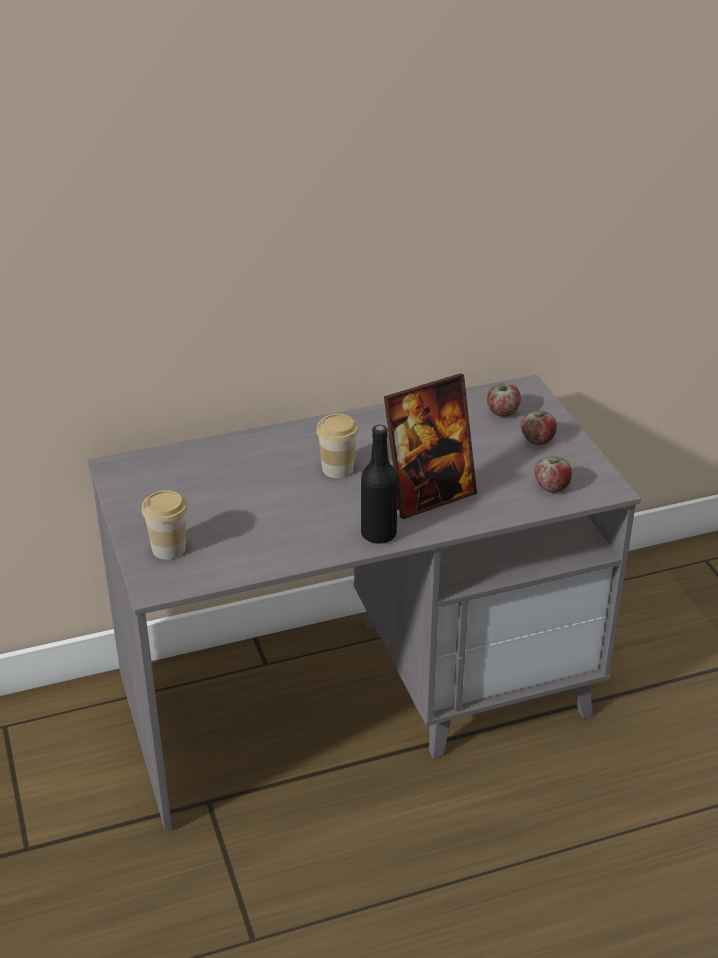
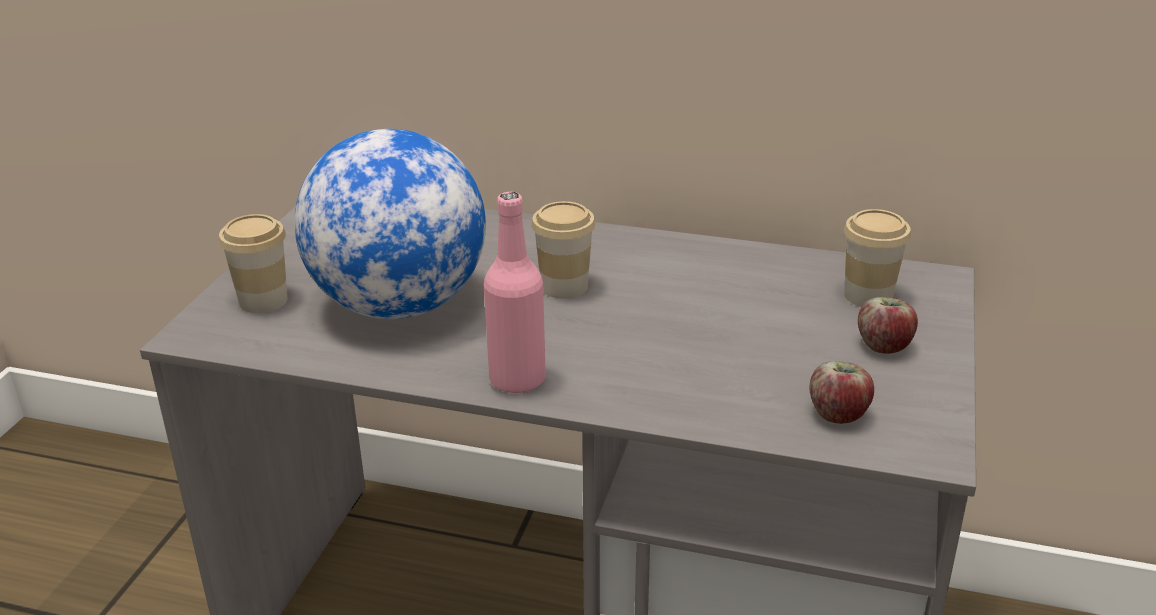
camera: 35 degrees right, 5 degrees down
(257, 518) = (399, 305): none -> globe
(378, 534) = (517, 379): black bottle -> pink bottle
(429, 496) = (642, 359): picture frame -> none
(502, 412) = (868, 296): apple -> cup

